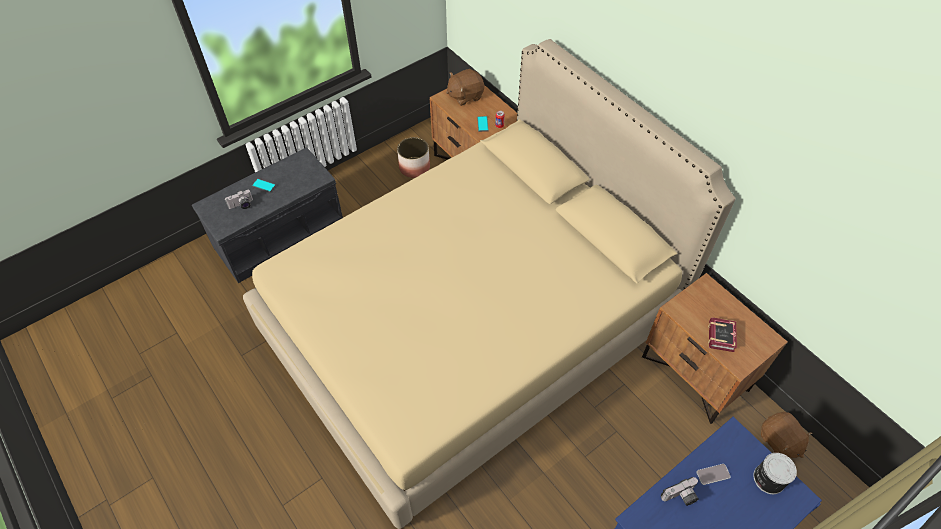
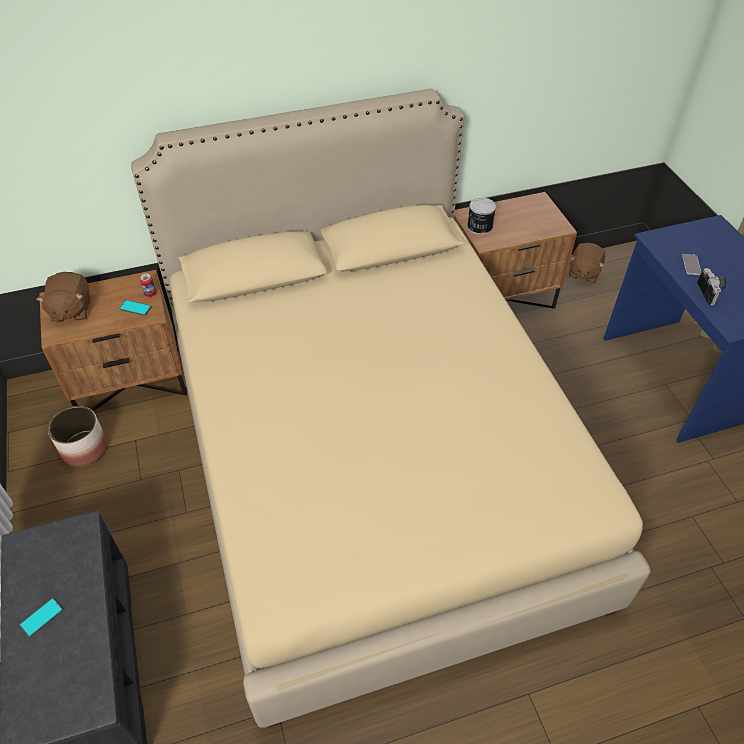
camera: 70 degrees left, 5 degrees down
(242, 205) = (63, 663): camera -> none
(722, 335) = (525, 225): book -> none
(768, 478) = (699, 235): can -> can (479, 227)
(779, 441) = (583, 273): brown plush toy -> brown plush toy turned 120 degrees clockwise

